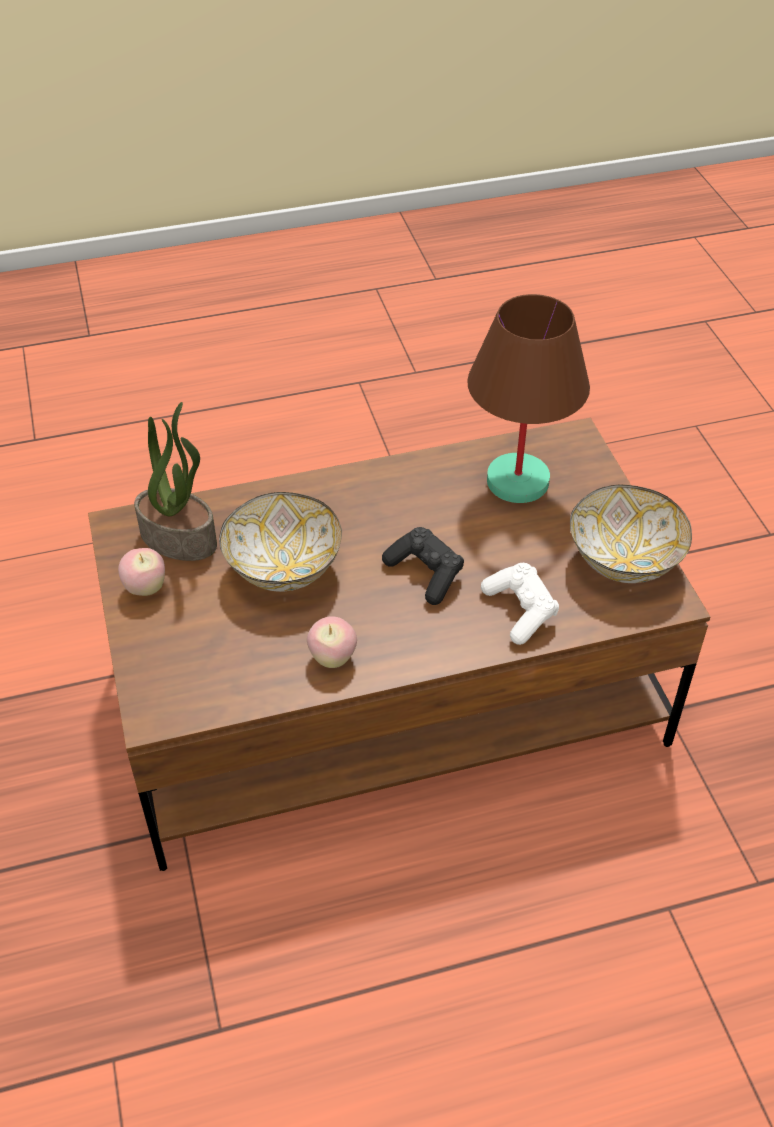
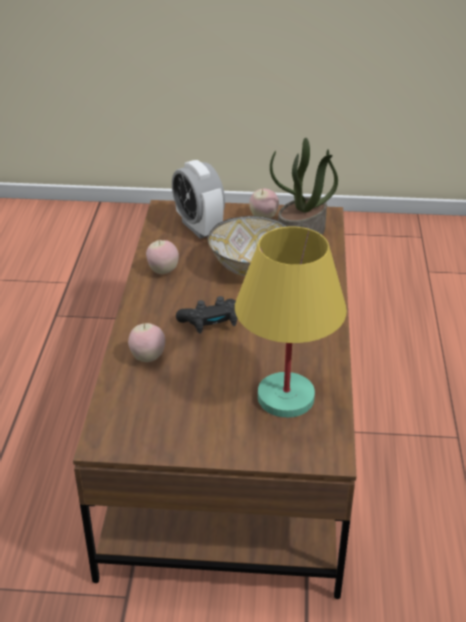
camera: 110 degrees right, 10 degrees down
(199, 655) = (199, 227): none -> alarm clock
(519, 481) = (285, 399): brown table lamp -> yellow table lamp
(520, 611) = (148, 358): white game controller -> apple
(624, 563) = (159, 429): bowl -> none

